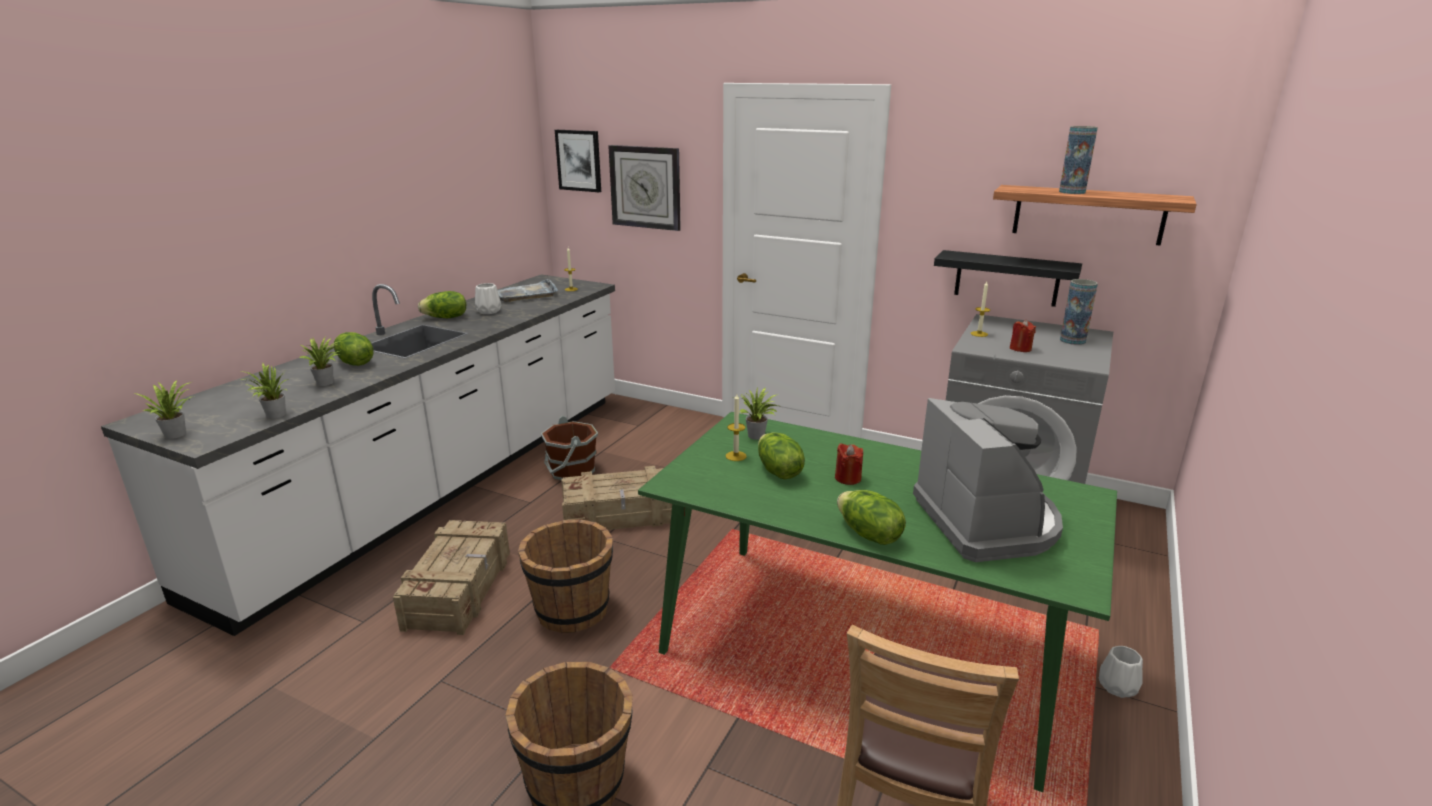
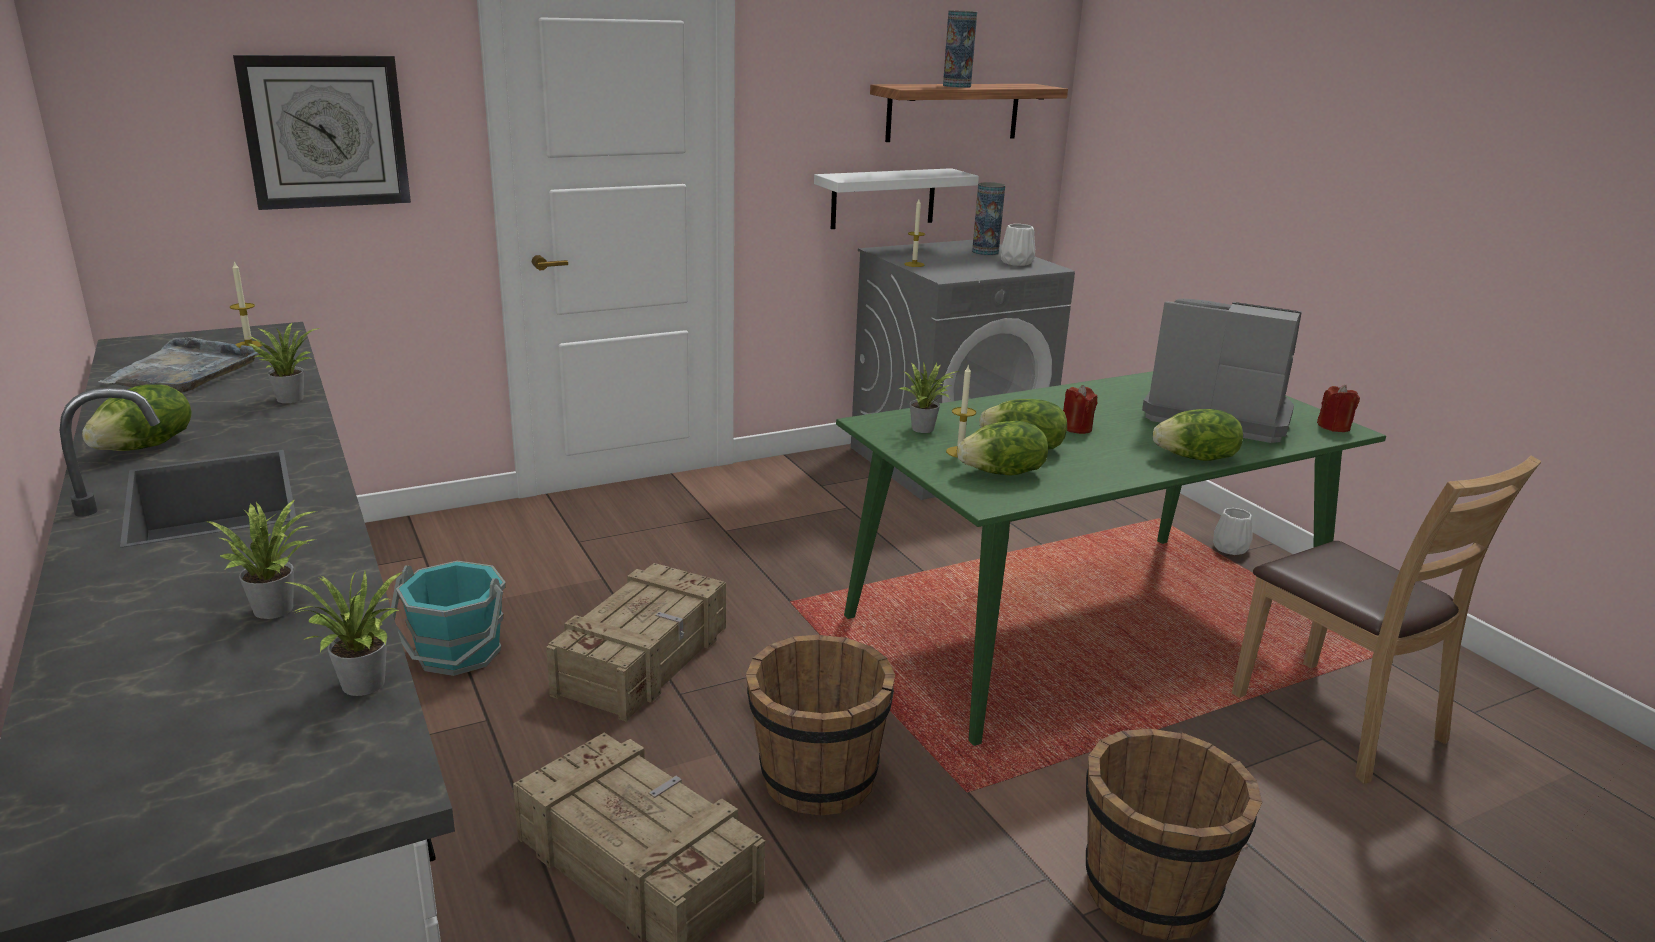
camera: 55 degrees left, 0 degrees up
(177, 433) = (254, 818): potted plant -> potted plant (289, 398)
(354, 363) = (216, 564): lettuce -> lettuce (1003, 473)
(488, 311) = (202, 413): white vase -> white vase (1016, 263)
(571, 471) = (458, 654): brown bucket -> turquoise bucket
(579, 160) = (149, 90): picture -> none
(1006, 278) = (883, 198): black shelf -> white shelf
(1020, 348) = (976, 268): red candle -> red candle (1334, 427)

